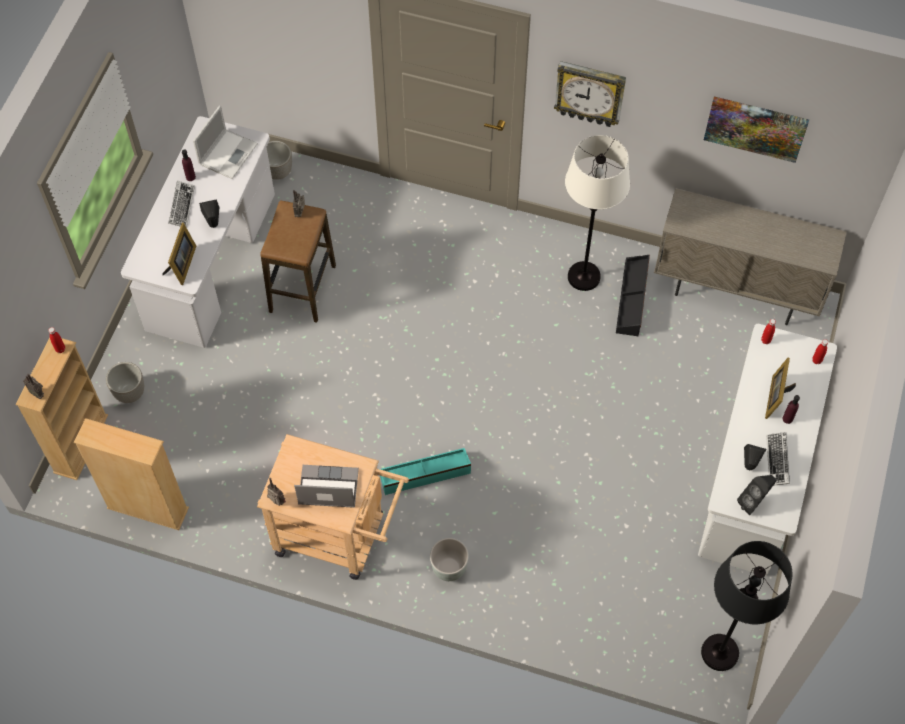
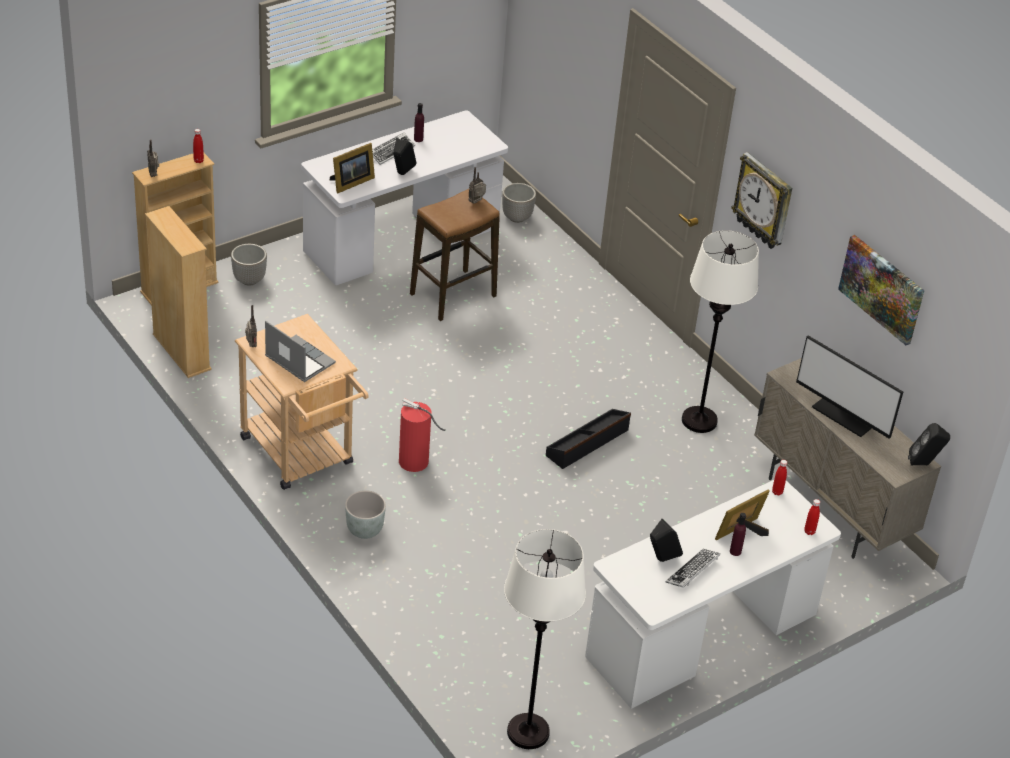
camera: 35 degrees right, 20 degrees down
(228, 153) = (463, 141): laptop -> none
(425, 474) = (415, 462): turquoise storage box -> fire extinguisher
(632, 299) = (726, 459): black storage box -> black storage box (588, 443)
(719, 652) = (528, 732): black floor lamp -> white floor lamp
(748, 231) = (845, 414): none -> monitor
(754, 502) = (638, 584): black speaker -> black speaker (924, 464)

